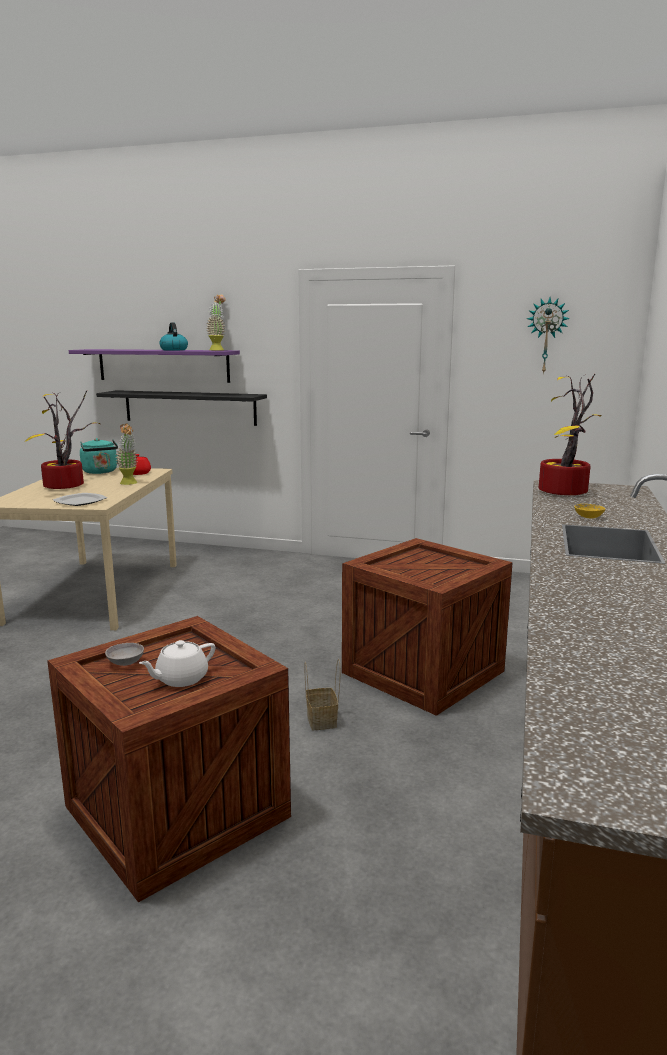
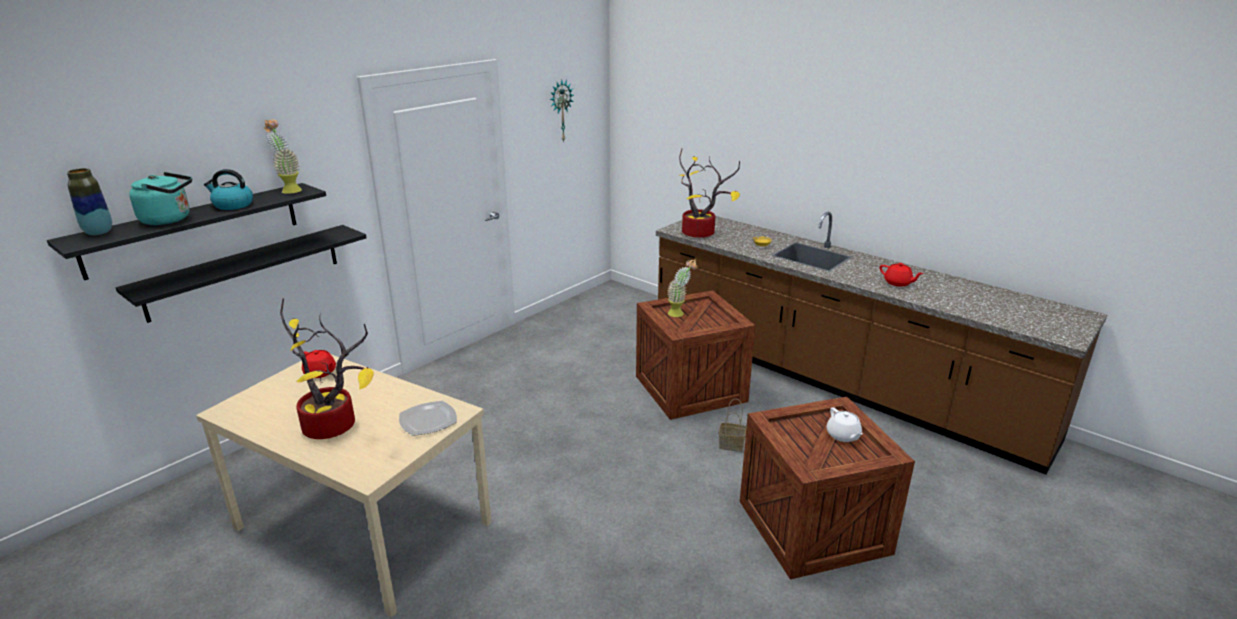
camera: 65 degrees left, 10 degrees up
(101, 472) = (273, 395): turquoise kettle -> turquoise kettle (169, 219)
(105, 349) = (98, 232): none -> vase
(125, 662) = (811, 453): grey bowl -> none
(129, 483) = (372, 383): potted plant -> potted plant (680, 313)
(163, 365) = (194, 229): purple shelf -> black shelf
(605, 598) = (898, 283): none -> red teapot

